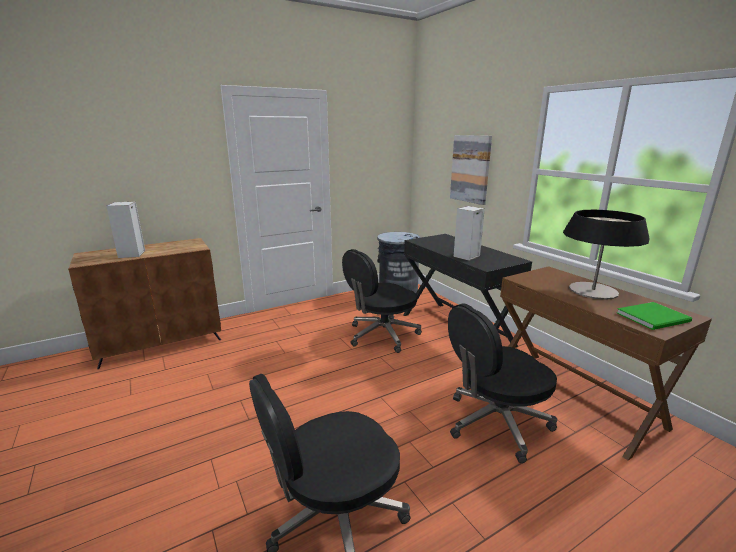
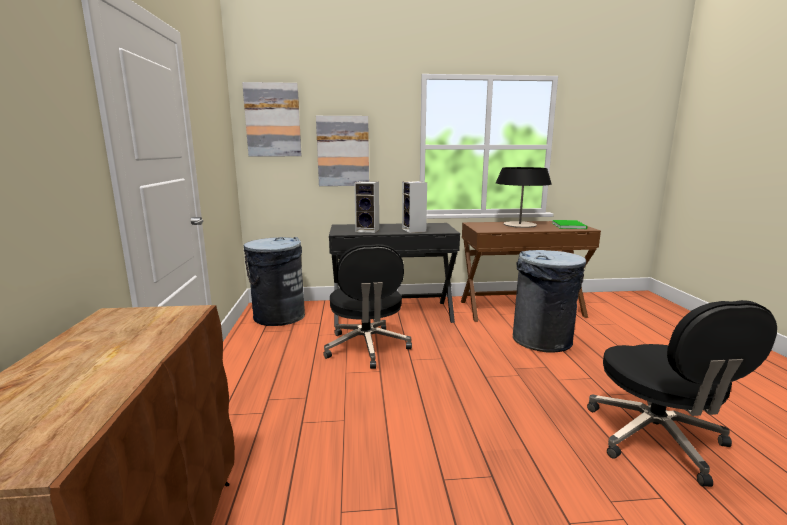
camera: 65 degrees left, 5 degrees down
(132, 254) = (98, 377): speaker -> speaker (368, 230)
(432, 138) = (273, 120): none -> picture
(495, 423) = (542, 340): black office chair -> grey trash can

